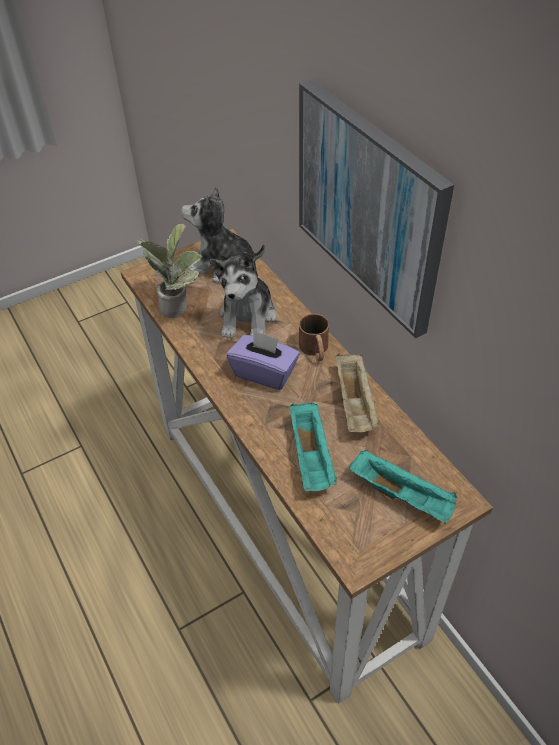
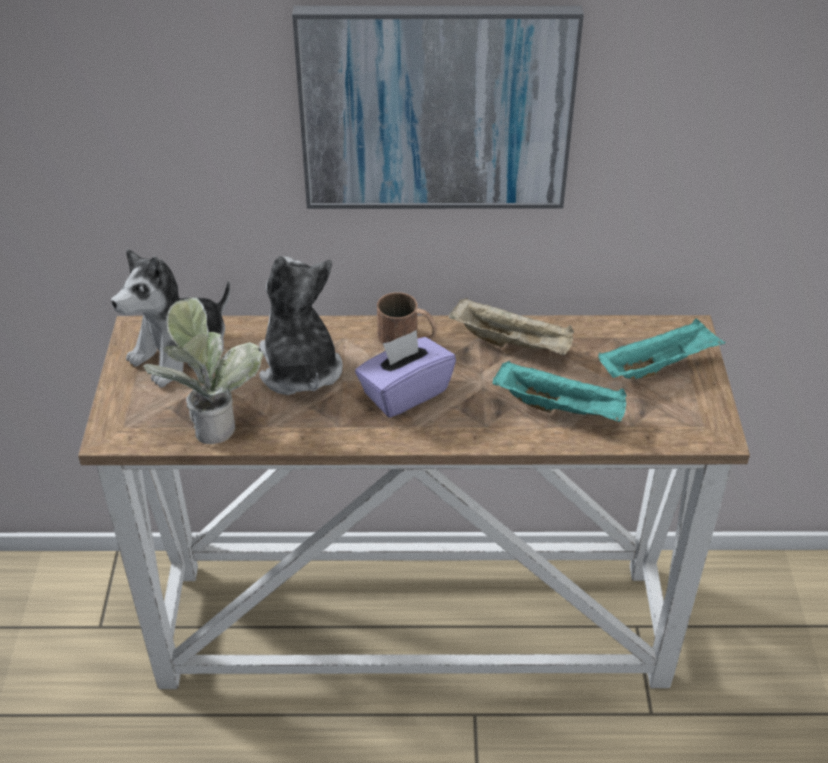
camera: 60 degrees left, 5 degrees down
(248, 317) = (299, 368): plush toy -> plush toy turned 150 degrees counterclockwise

